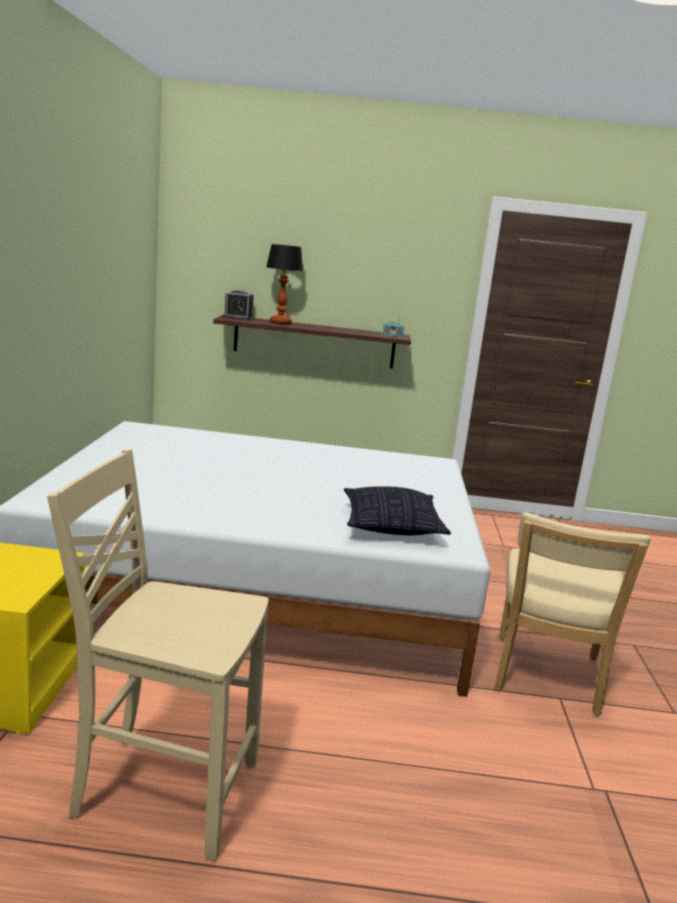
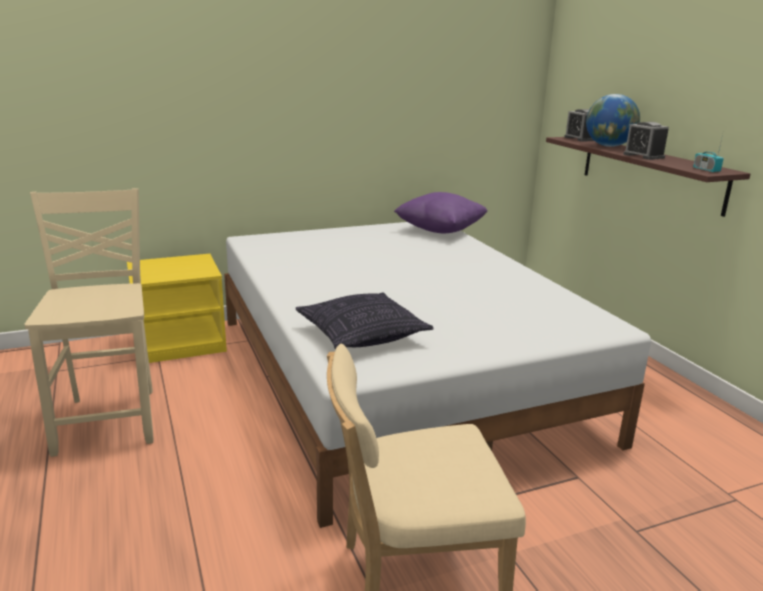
camera: 65 degrees right, 5 degrees up
(162, 431) = (440, 230): none -> purple pillow
(281, 323) = (608, 146): table lamp -> globe
(330, 329) = (643, 156): none -> alarm clock

